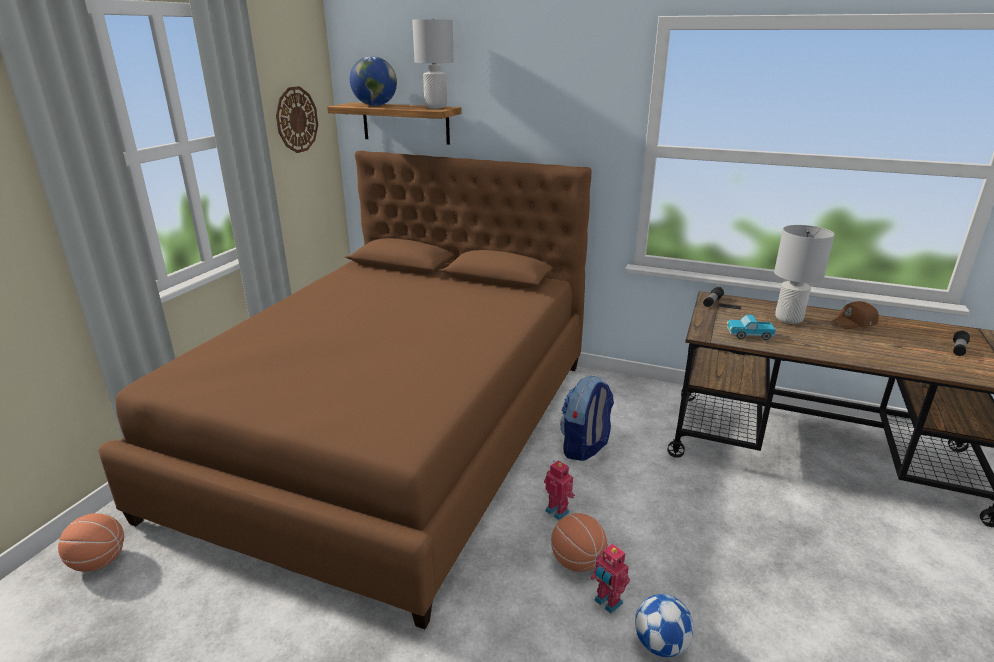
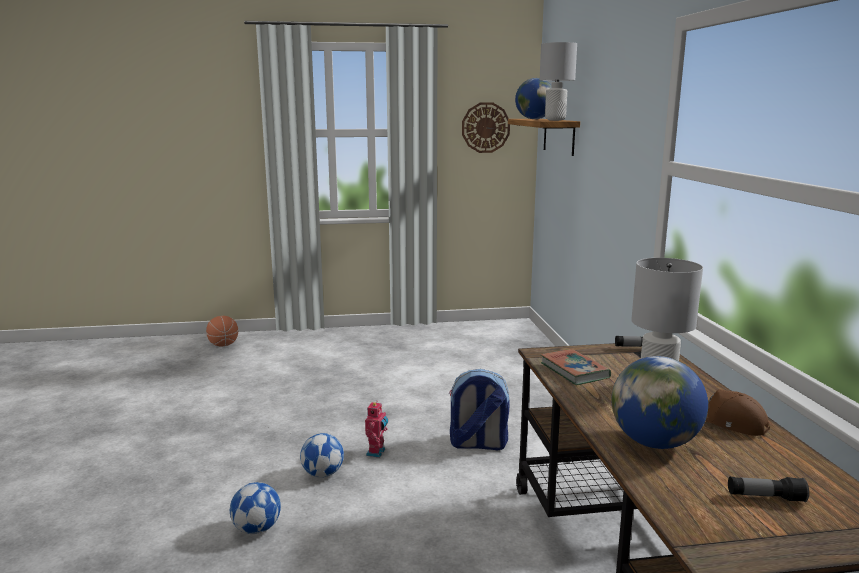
camera: 60 degrees right, 10 degrees down
(395, 431) = (409, 371): brown bed -> none
(577, 561) = (323, 474): basketball -> football
(607, 602) = (287, 496): toy robot -> none
(749, 335) = (574, 371): toy truck -> book
(884, 352) = (654, 442): none -> globe

